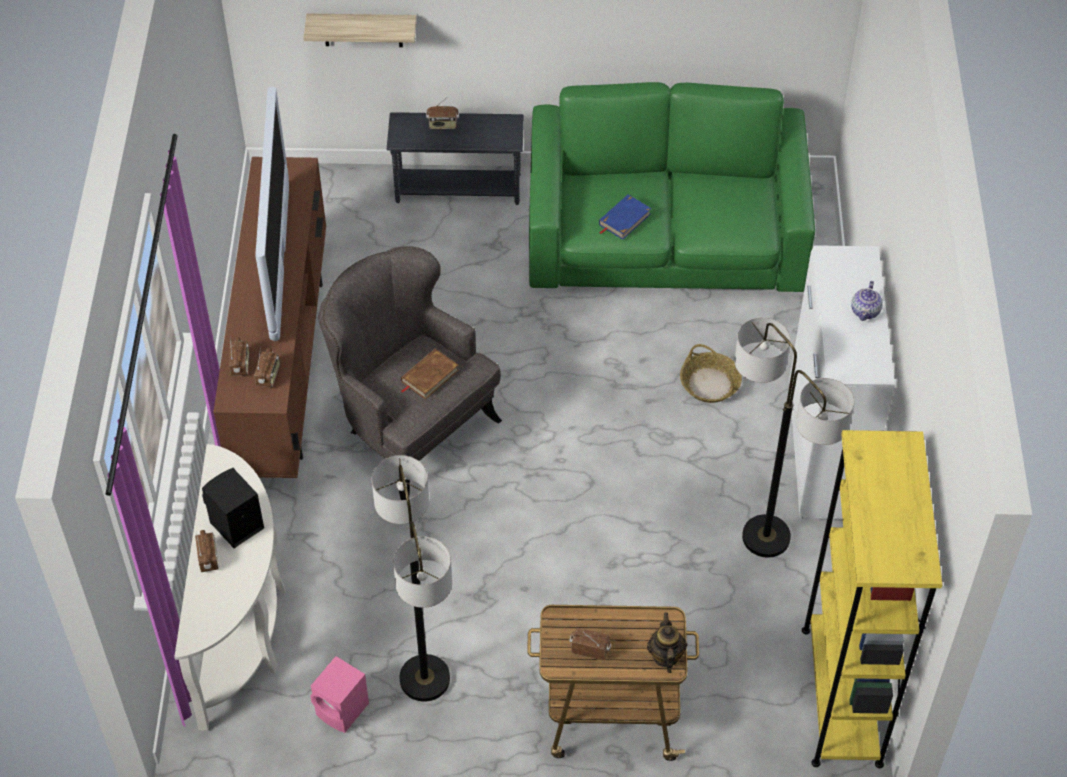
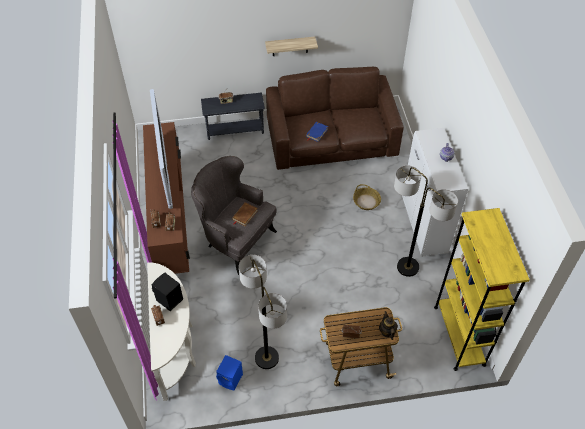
camera: 10 degrees left, 0 degrees up
(343, 710) = (231, 379): pink speaker -> blue speaker
(362, 29) = (185, 61): shelf -> shelf (290, 46)
(665, 234) = (331, 138): green sofa -> brown sofa

